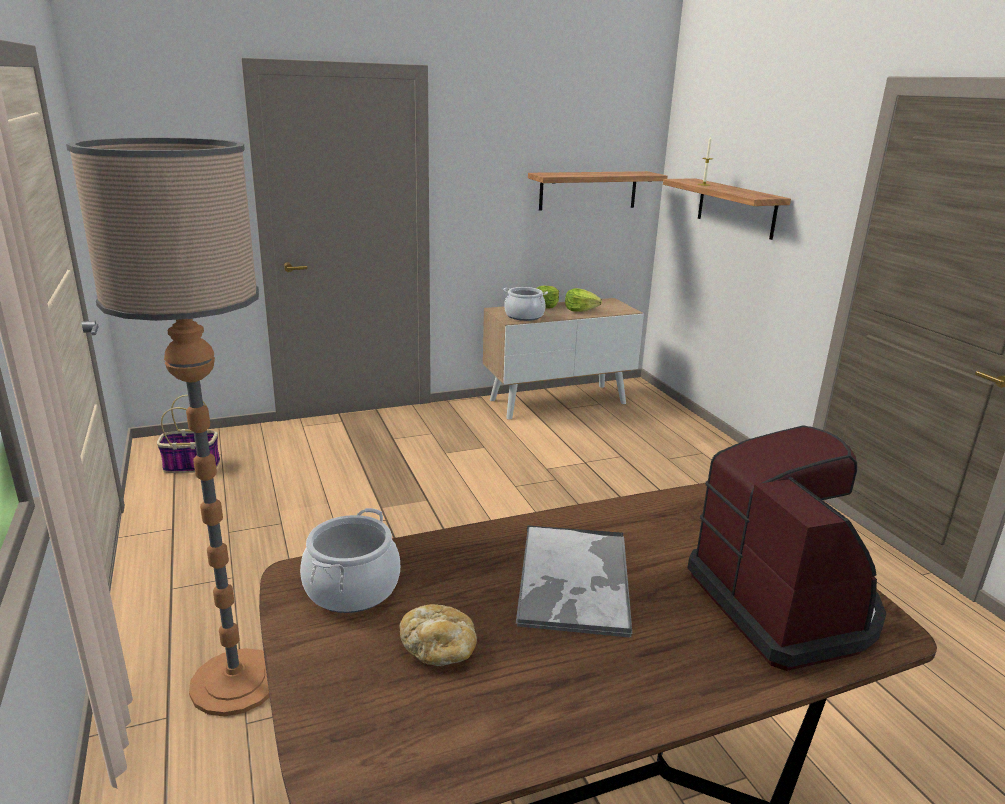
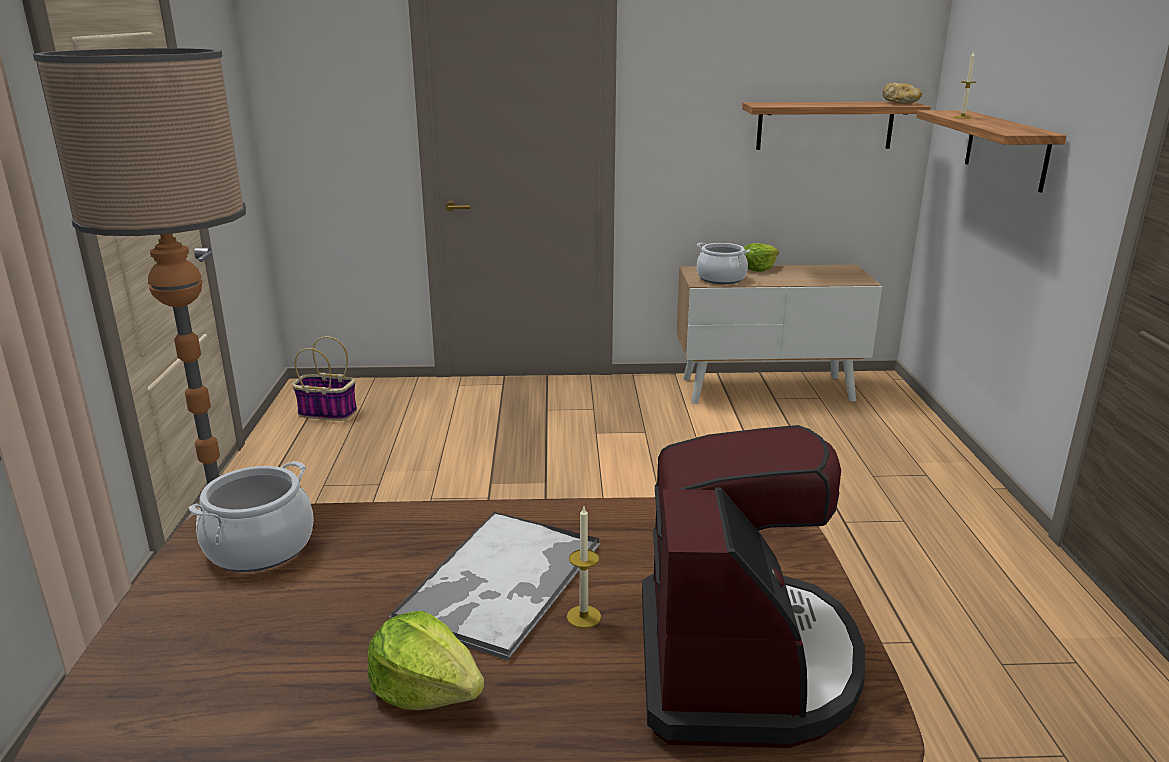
camera: 20 degrees right, 0 degrees up
(439, 650) = (289, 628): bread -> bread (901, 103)
(580, 310) = (798, 276): lettuce -> lettuce (426, 690)
(655, 593) = (583, 617): none -> candle

